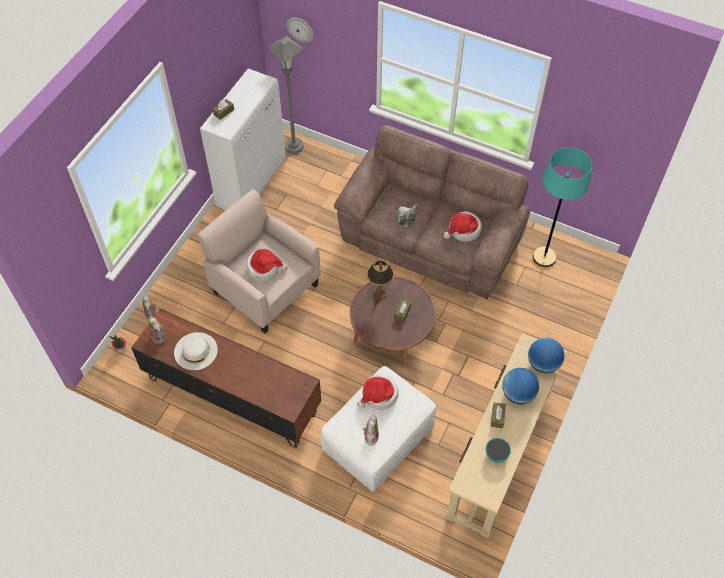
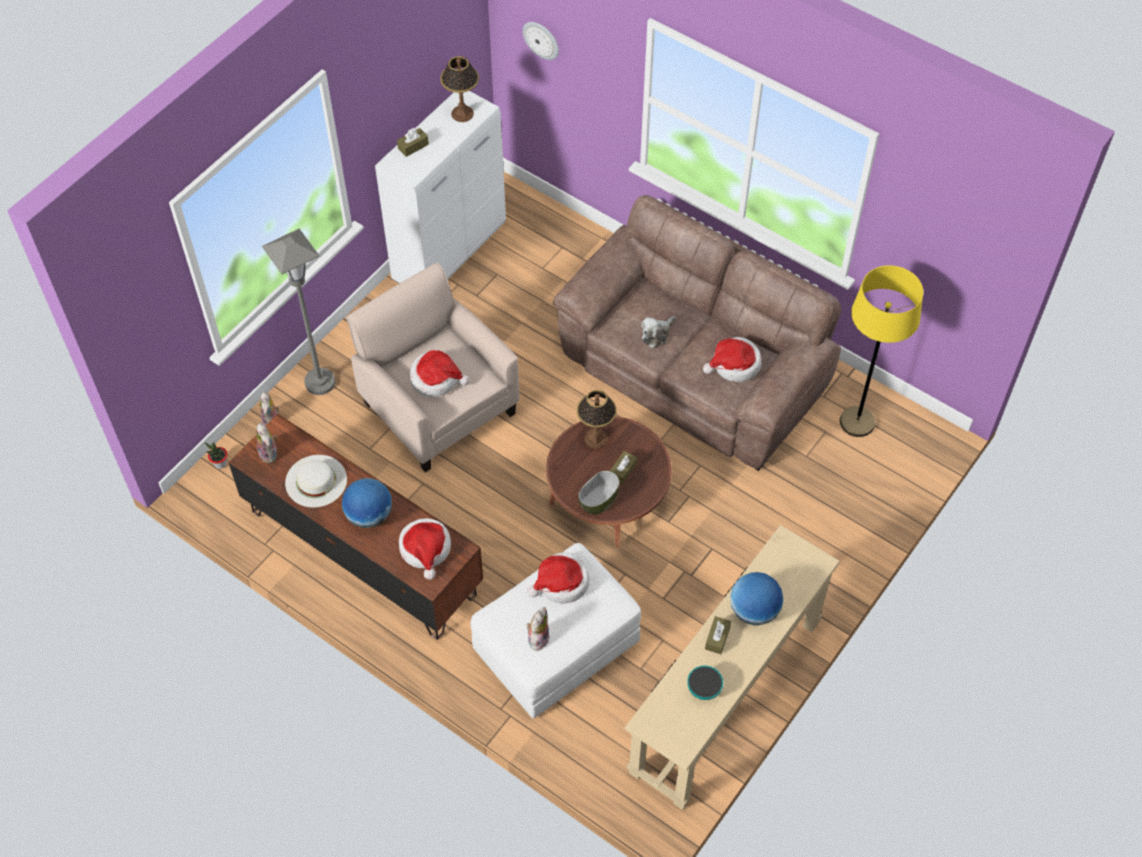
camera: 10 degrees right, 0 degrees up
(253, 86) = (462, 114): none -> table lamp
(282, 387) = (426, 549): none -> hat
(294, 146) = (521, 205): grey floor lamp -> grey floor lamp (320, 382)
(390, 334) = (598, 500): none -> bowl
(543, 364) = (800, 573): globe -> globe (369, 515)
(544, 257) = (857, 422): turquoise floor lamp -> yellow floor lamp

